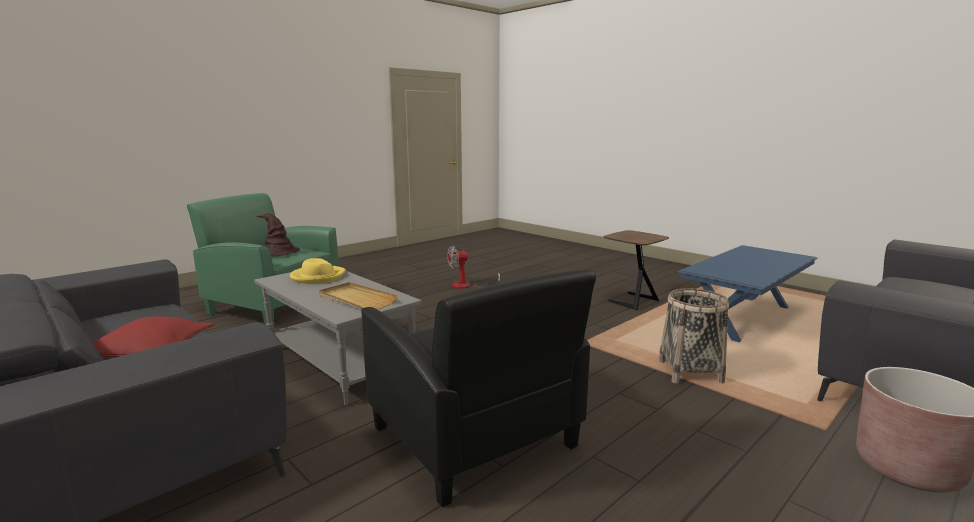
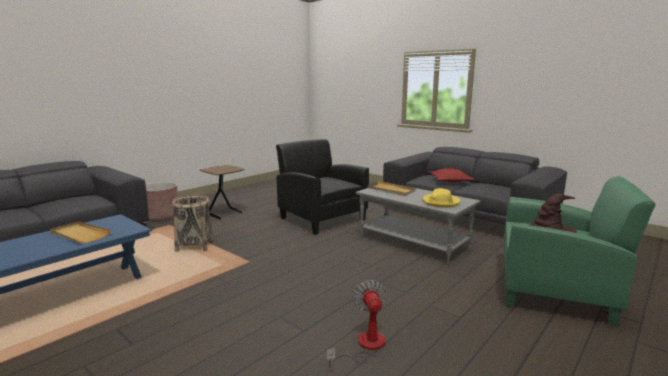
camera: 175 degrees right, 0 degrees up
(466, 287) = (364, 346): fan -> fan turned 75 degrees counterclockwise
(631, 301) = (150, 321): brown side table -> brown side table (225, 213)
(742, 266) = (79, 234): none -> beige tray

